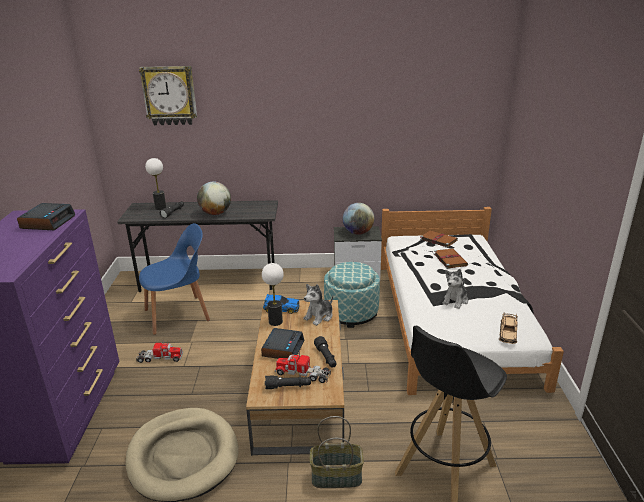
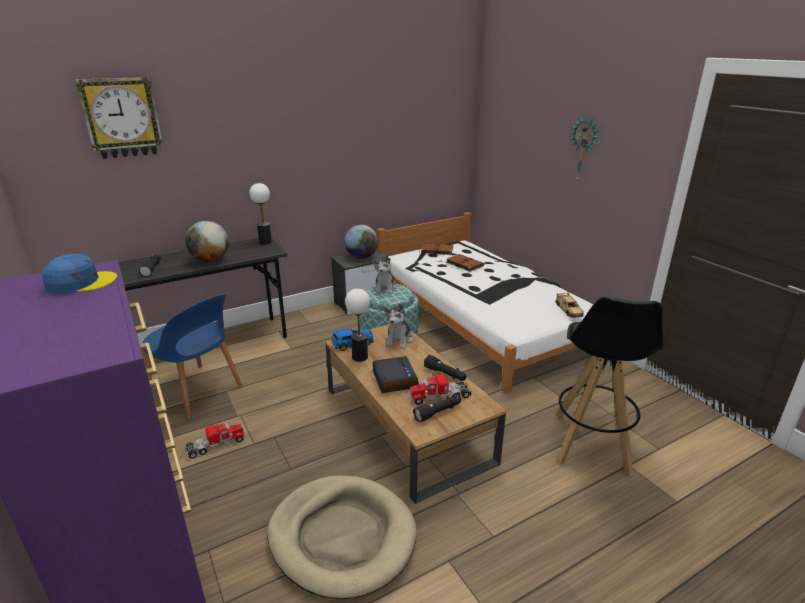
camera: 30 degrees left, 0 degrees up
(48, 222) = (81, 282): alarm clock -> blue cap
(160, 208) = (128, 267): table lamp -> table lamp (265, 242)
(179, 314) = (197, 392): blue chair -> blue chair turned 90 degrees clockwise
(337, 476) = (513, 487): basket -> none
(455, 300) = (502, 295): plush toy -> plush toy (385, 288)
(566, 166) = (584, 149): none -> wall clock

